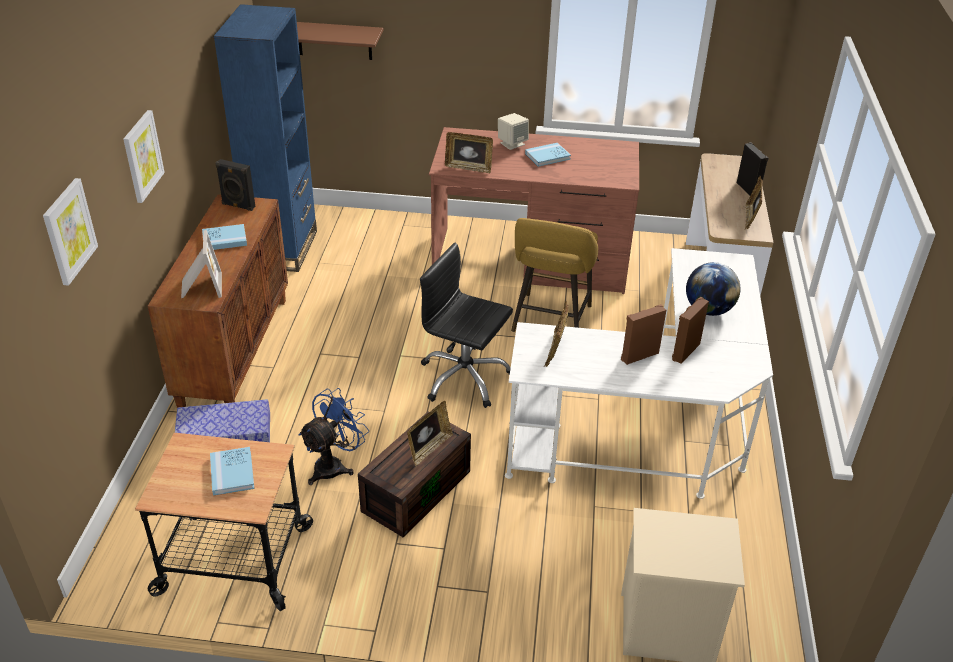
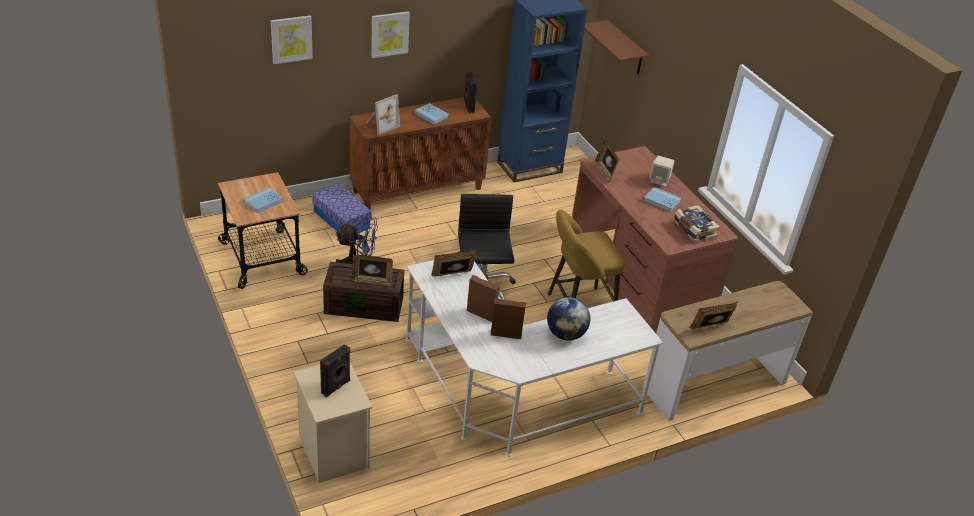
camera: 55 degrees right, 0 degrees up
(609, 159) = (693, 230): none -> book
(748, 190) = (753, 318): black speaker -> black speaker (336, 387)

